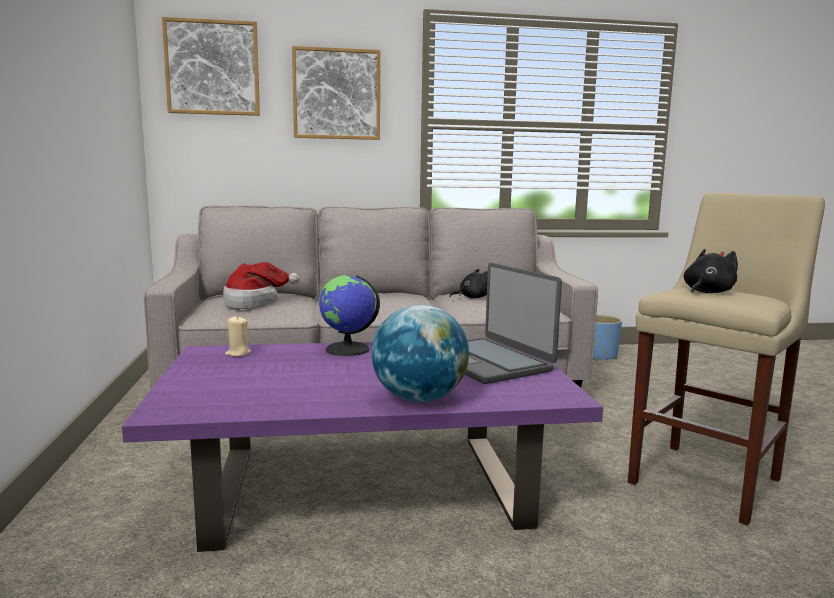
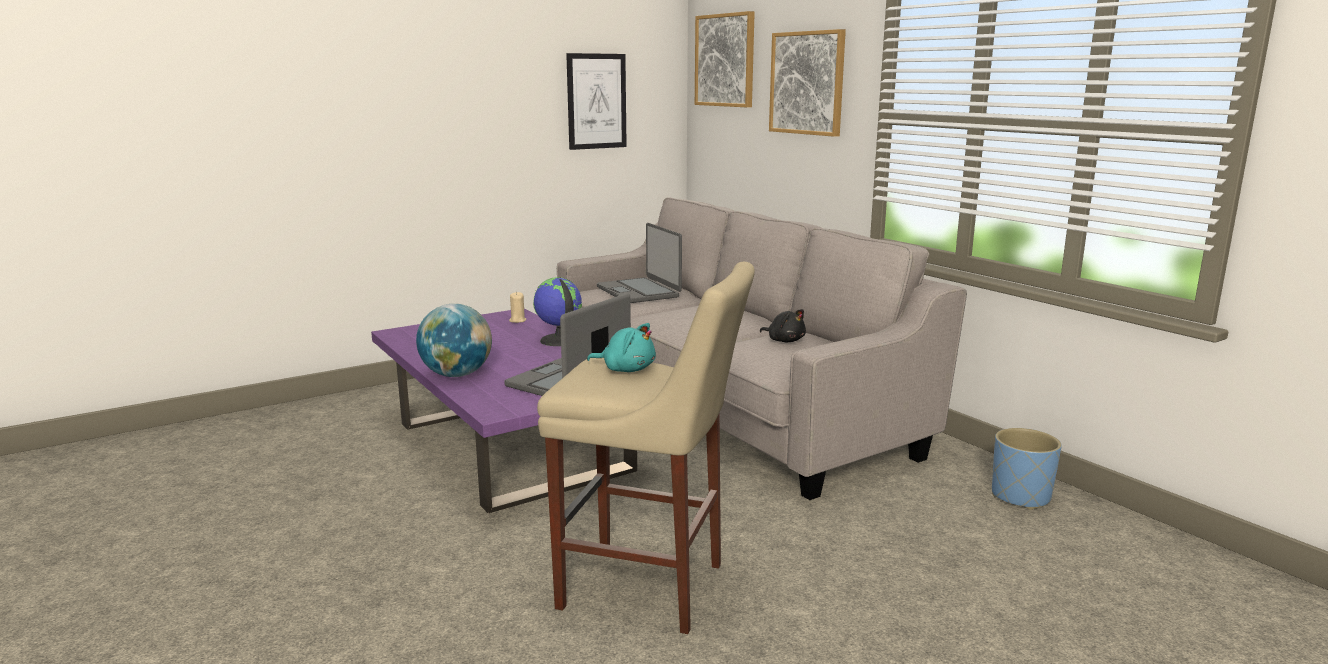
camera: 65 degrees right, 5 degrees up
(105, 93) = (596, 101): none -> picture
(254, 303) = (639, 292): hat -> laptop
(707, 292) = (626, 369): black plush toy -> turquoise plush toy

